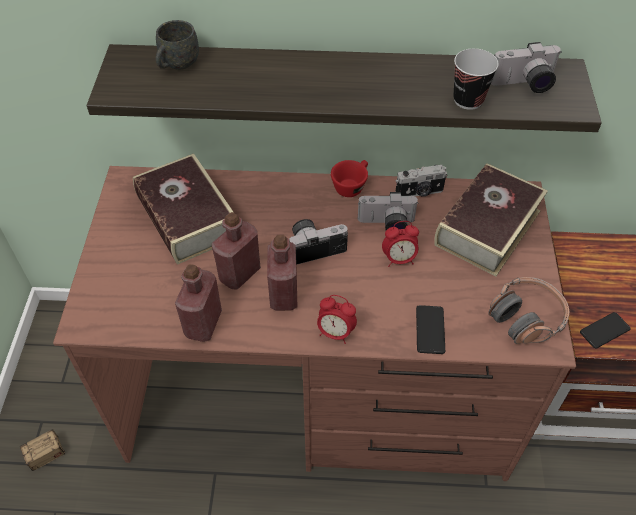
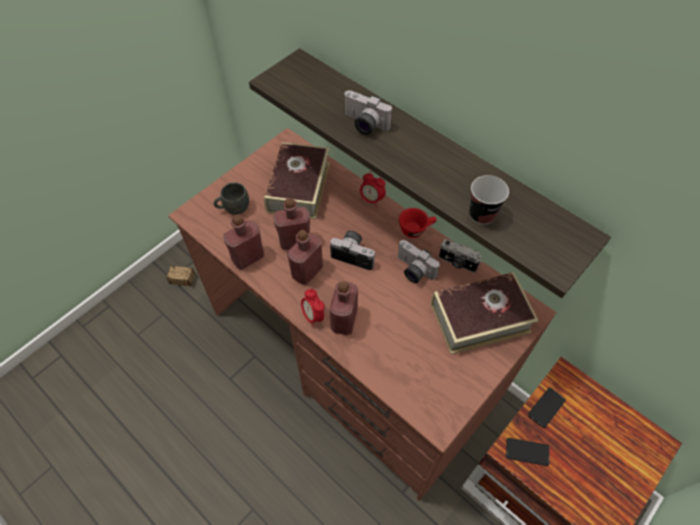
camera: 40 degrees right, 5 degrees up
(177, 65) = (322, 83): grey mug -> grey mug (233, 208)
(369, 315) = (344, 320): none -> red bottle
(399, 259) = (398, 298): alarm clock -> alarm clock (371, 199)
(430, 330) = (371, 356): phone -> phone (546, 407)
(524, 85) = (537, 228): camera -> camera (363, 124)
(526, 318) = (442, 396): headphones -> none

